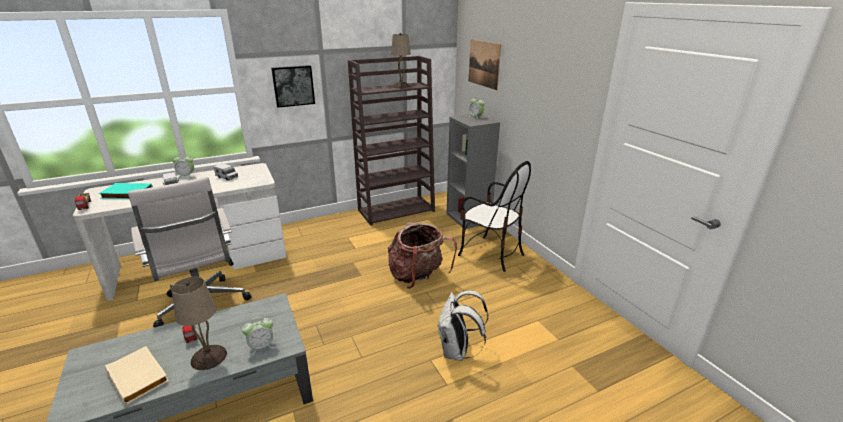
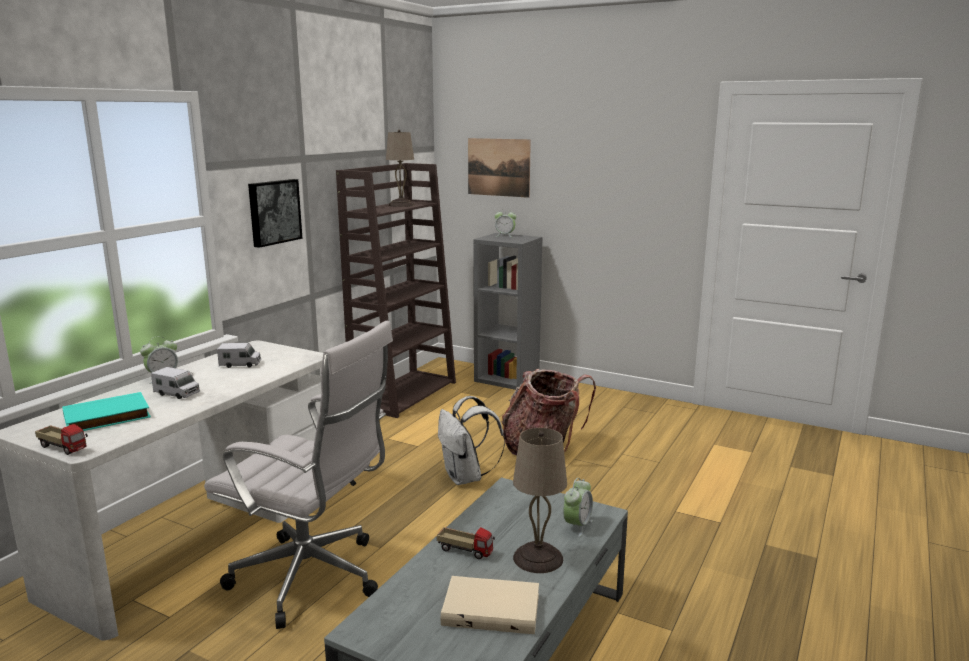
camera: 35 degrees left, 10 degrees down
(457, 351) = (687, 494): white backpack -> white backpack (466, 478)
(490, 254) = (585, 405): chair -> none

